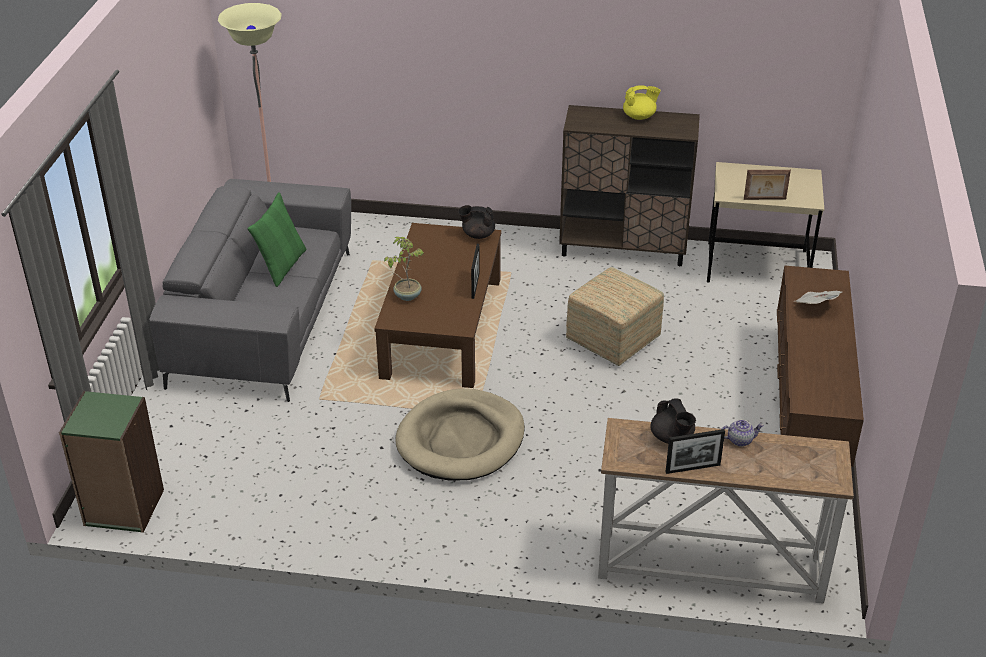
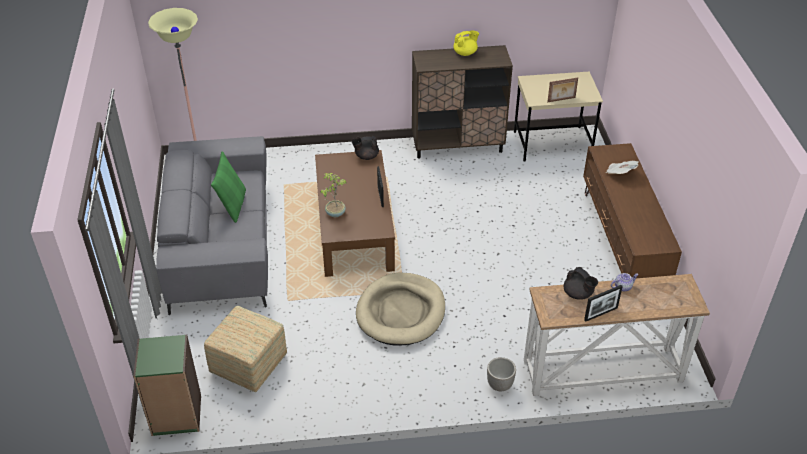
camera: 15 degrees left, 5 degrees up
(557, 555) = (500, 385): none -> planter
(612, 340) = (476, 217): ottoman -> ottoman (248, 365)

